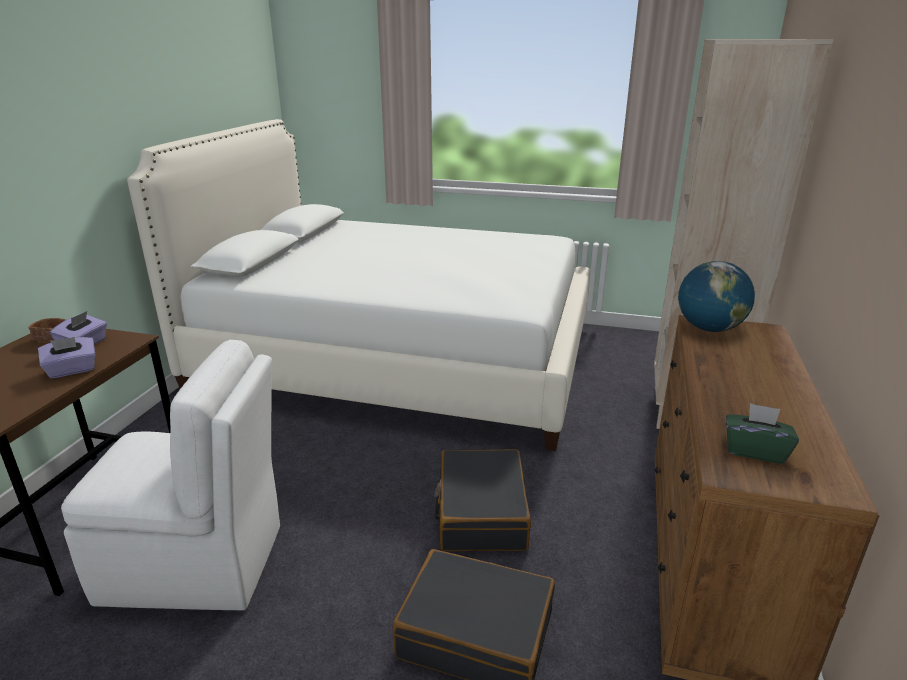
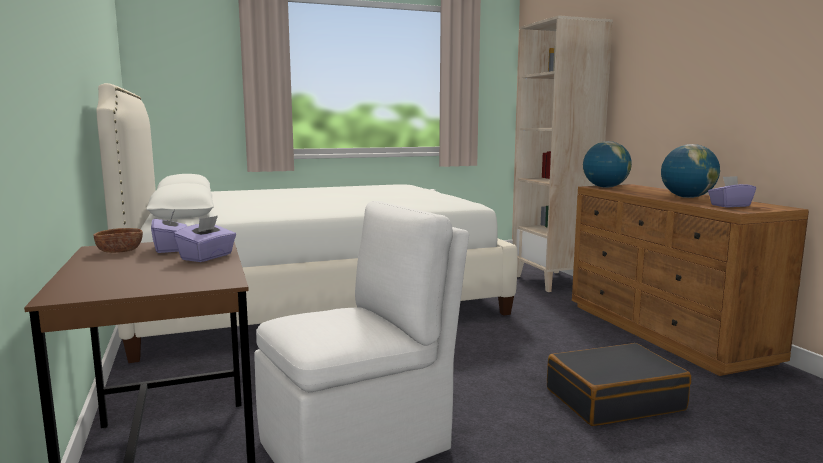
camera: 35 degrees left, 15 degrees down
(481, 513) = (518, 352): black suitcase -> none
(754, 450) = (729, 205): green tissue box -> purple tissue box
(756, 399) = (687, 197): none -> globe

